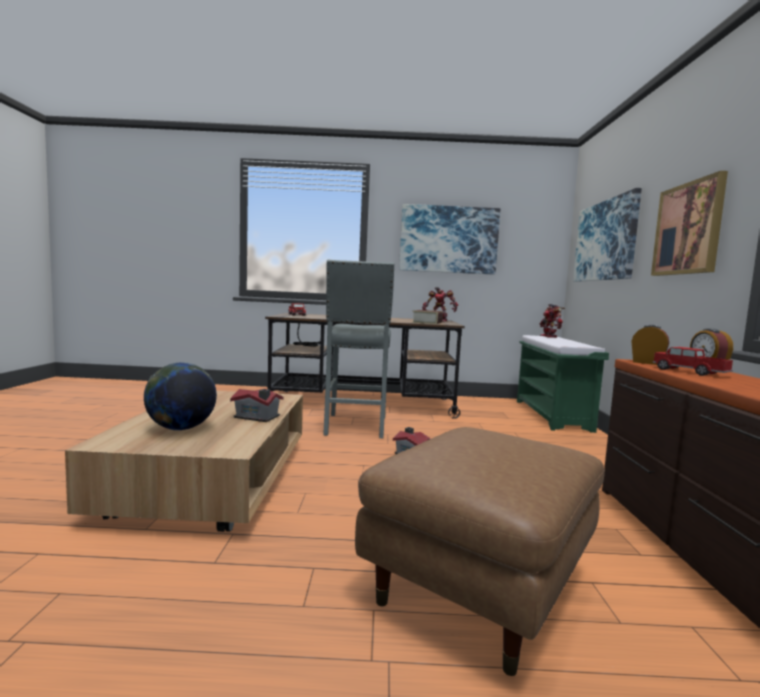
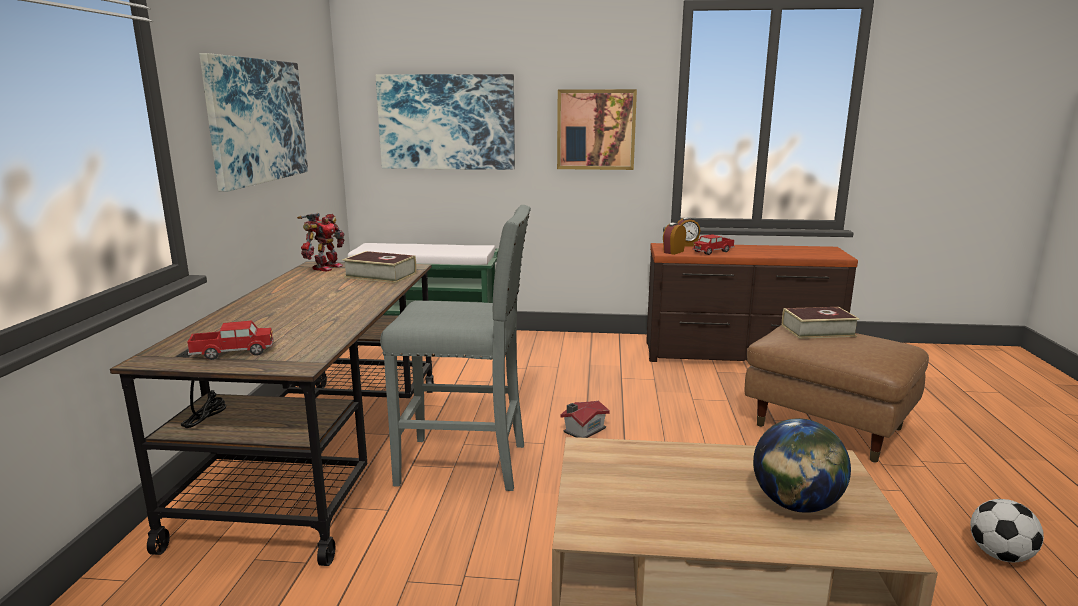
camera: 85 degrees left, 10 degrees up
(138, 644) = (1000, 555): none -> football
(257, 417) = (709, 459): toy house -> none
(521, 445) = (818, 330): none -> book
(549, 336) = (371, 245): toy robot -> none

